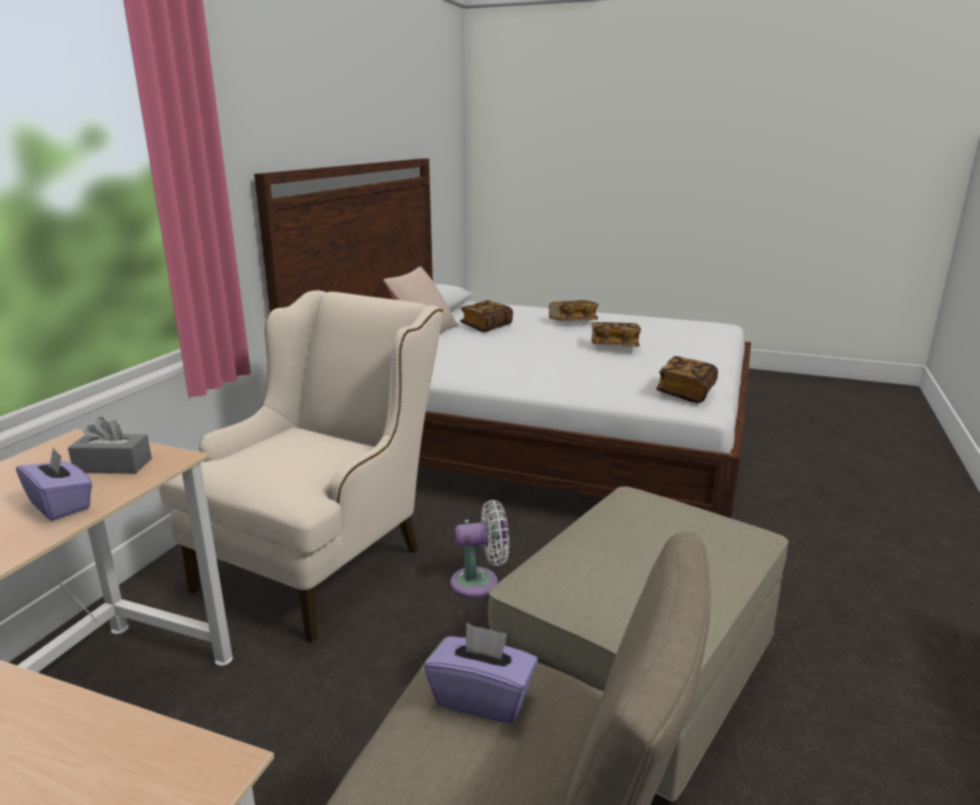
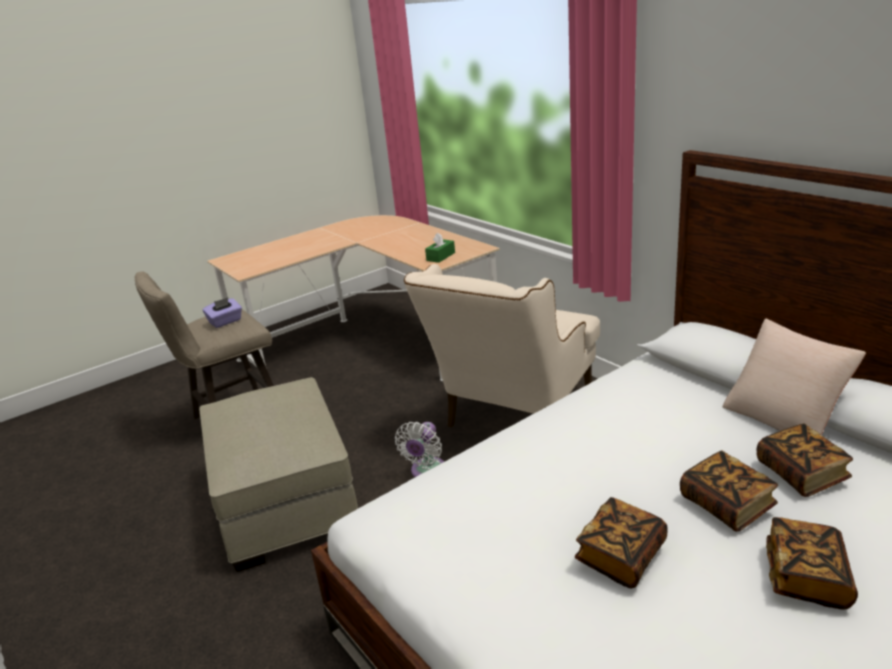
camera: 125 degrees right, 5 degrees up
(61, 505) = (412, 251): purple tissue box -> none
(113, 465) = (440, 256): grey tissue box -> green tissue box
(325, 557) = (513, 417): beige armchair -> beige armchair turned 60 degrees clockwise
(686, 392) = (405, 526): book -> book (726, 505)

